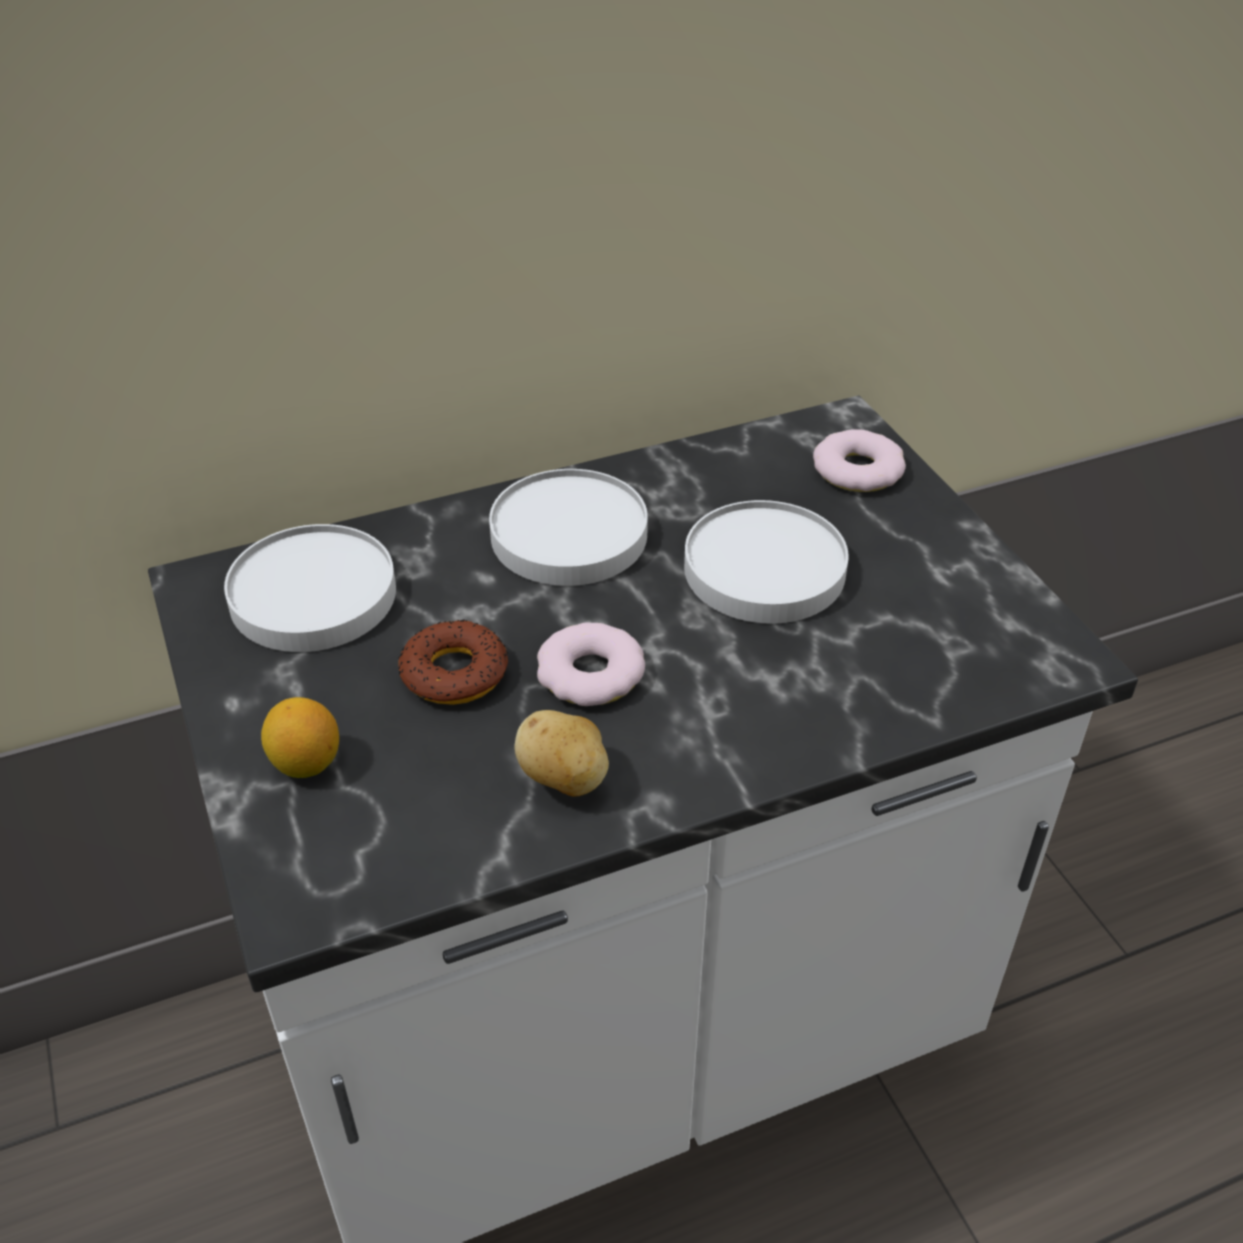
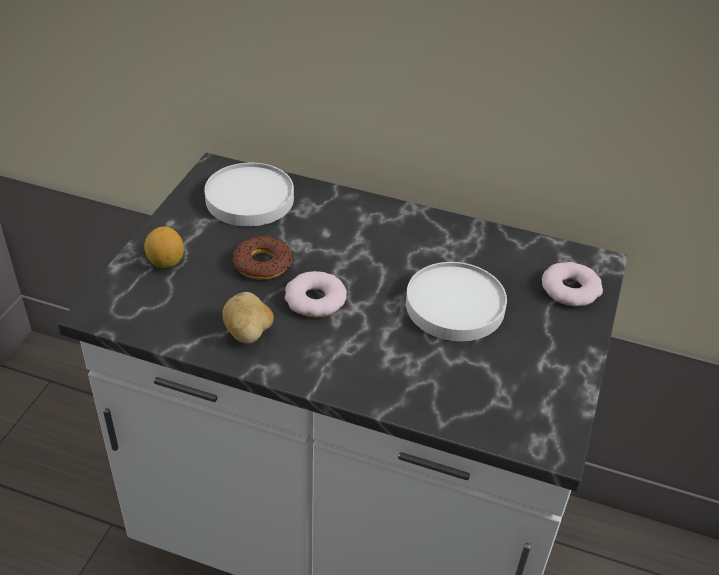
camera: 40 degrees right, 0 degrees up
(570, 534) = (386, 236): white plate -> none

